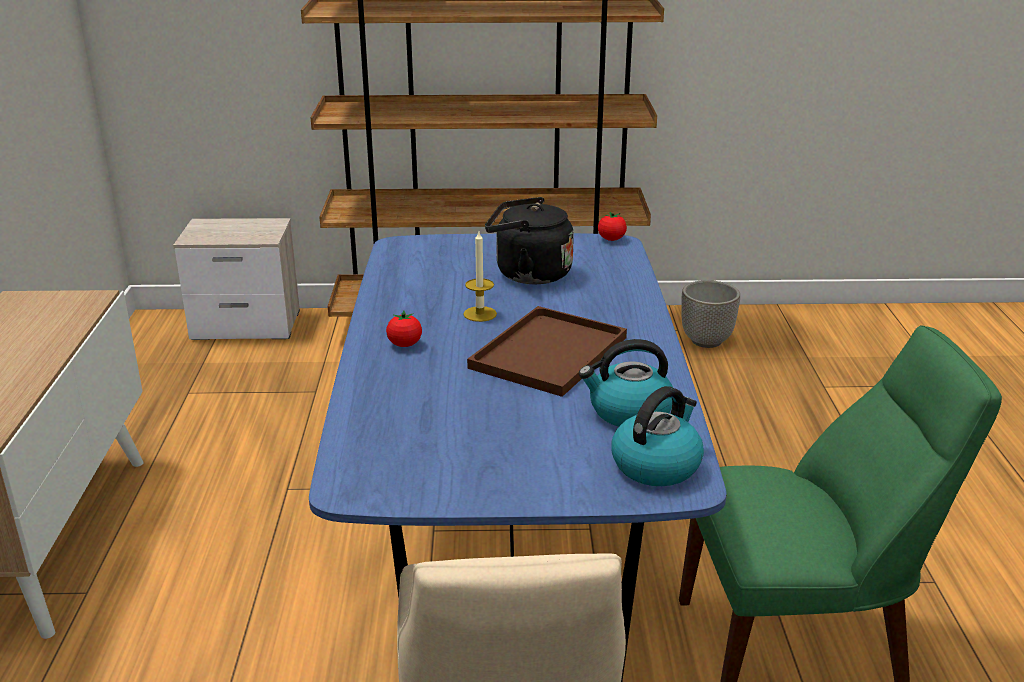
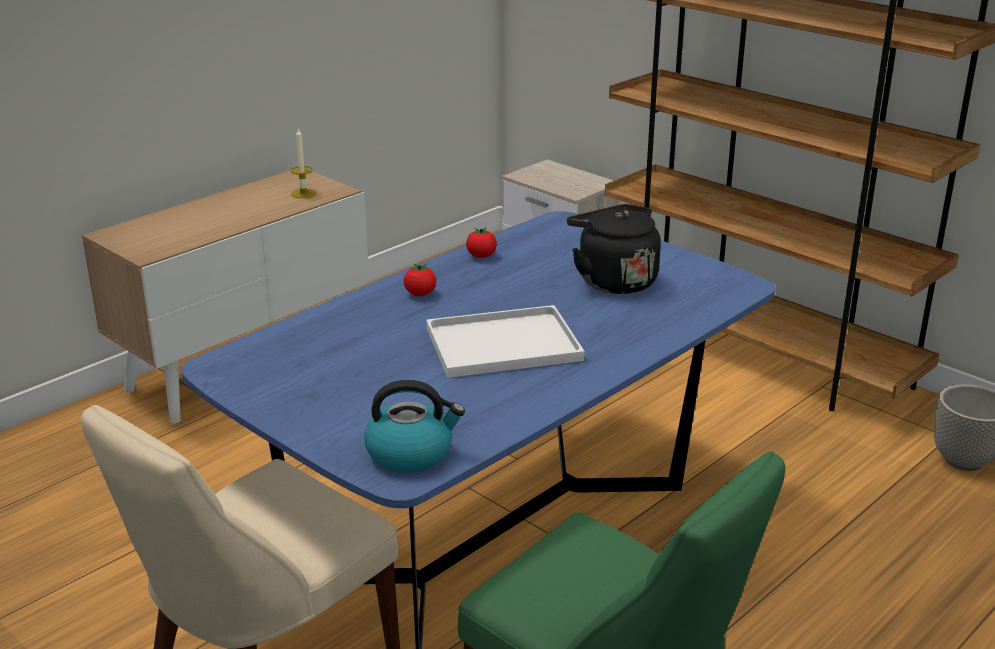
camera: 45 degrees right, 0 degrees up
(480, 314) = (513, 295): candle -> candle (303, 193)
(549, 351) = (505, 343): brown tray -> white tray
(611, 239) = (747, 280): tomato -> tomato (481, 256)
(629, 412) = (469, 411): kettle -> none

